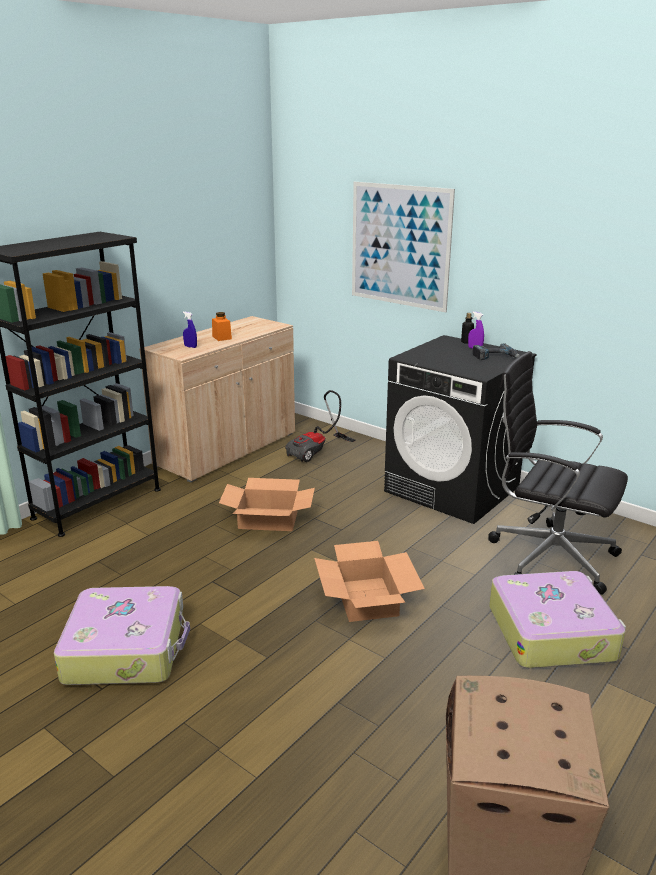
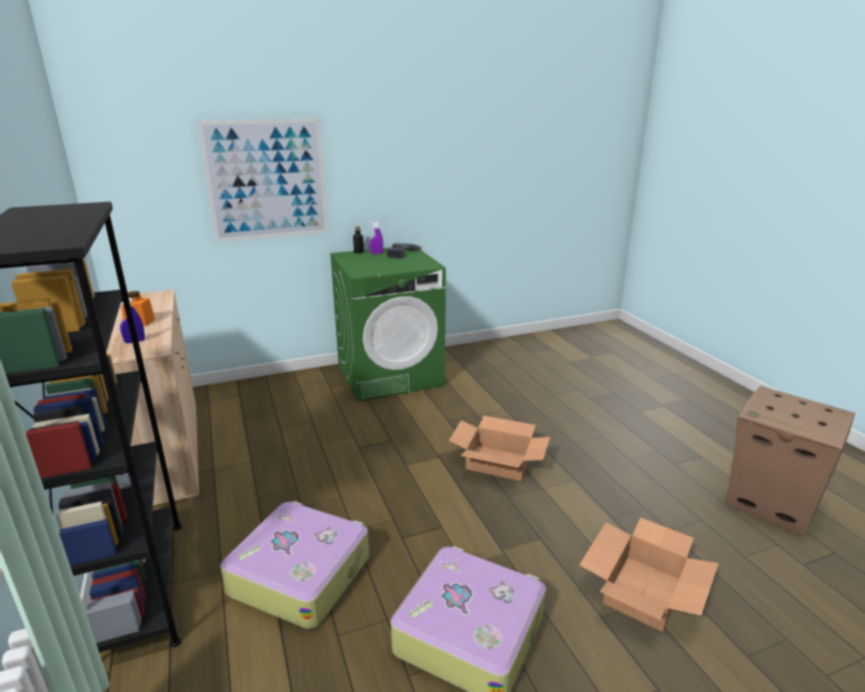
camera: 60 degrees left, 0 degrees up
(268, 519) = (331, 471): cardboard box -> cardboard box (643, 592)
(318, 452) = (249, 407): vacuum cleaner -> none
(453, 489) = (390, 375): black washing machine -> green washing machine
(548, 556) = (507, 377): black office chair -> none
(552, 632) = (585, 408): suitcase -> suitcase (300, 573)

